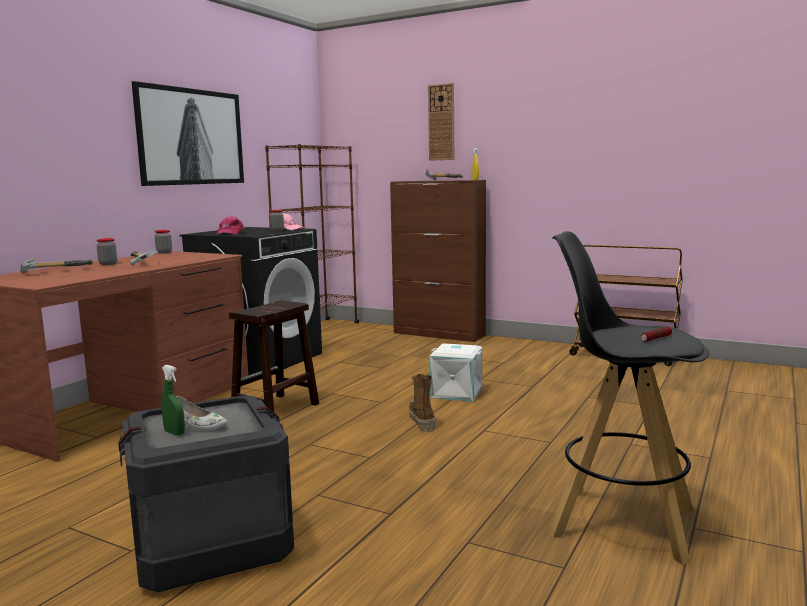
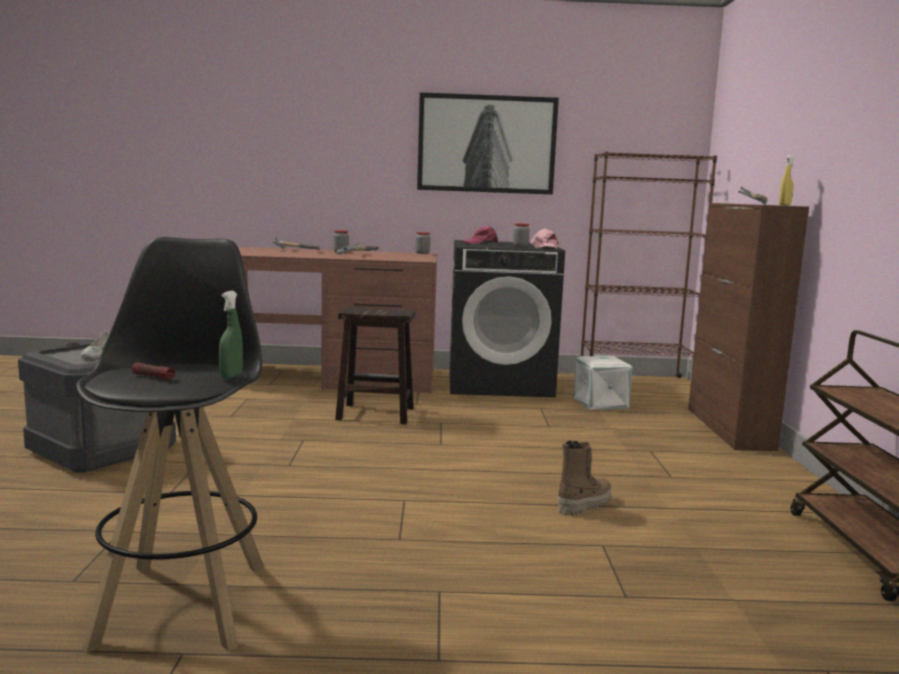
camera: 60 degrees right, 0 degrees up
(174, 433) = (78, 353): green spray bottle -> green spray bottle (231, 376)
(421, 421) = (401, 469): boot -> boot (583, 504)
(441, 122) = (789, 117): wall clock -> none
(457, 392) = (514, 470): white storage box -> white storage box (601, 403)

